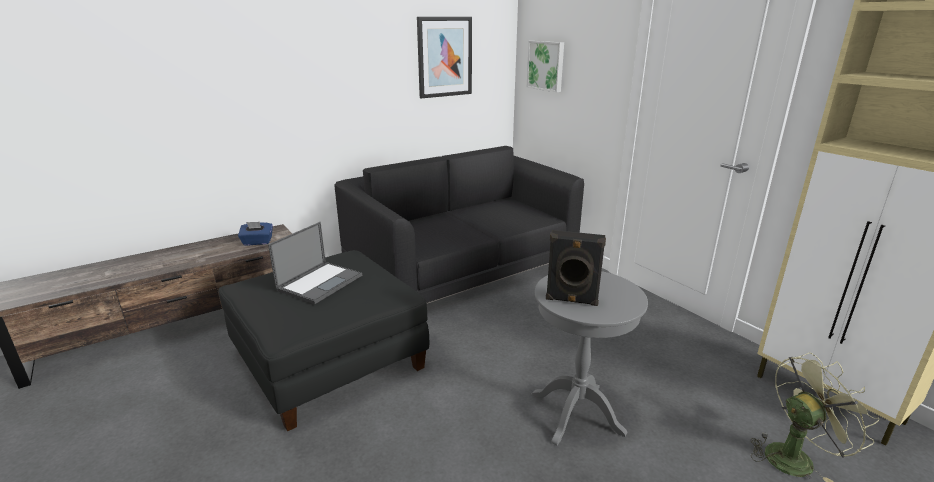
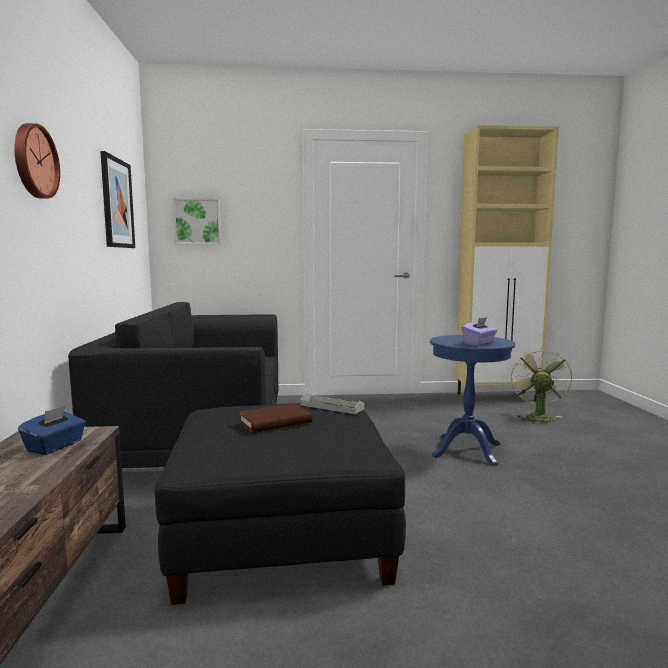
camera: 60 degrees left, 15 degrees down
(310, 51) = (34, 161): none -> wall clock
(320, 282) = (275, 422): laptop -> brown book
(379, 291) = (331, 407): none -> grey tray
(571, 300) = (479, 343): black speaker -> purple tissue box
(577, 413) = (467, 450): grey side table -> blue side table

